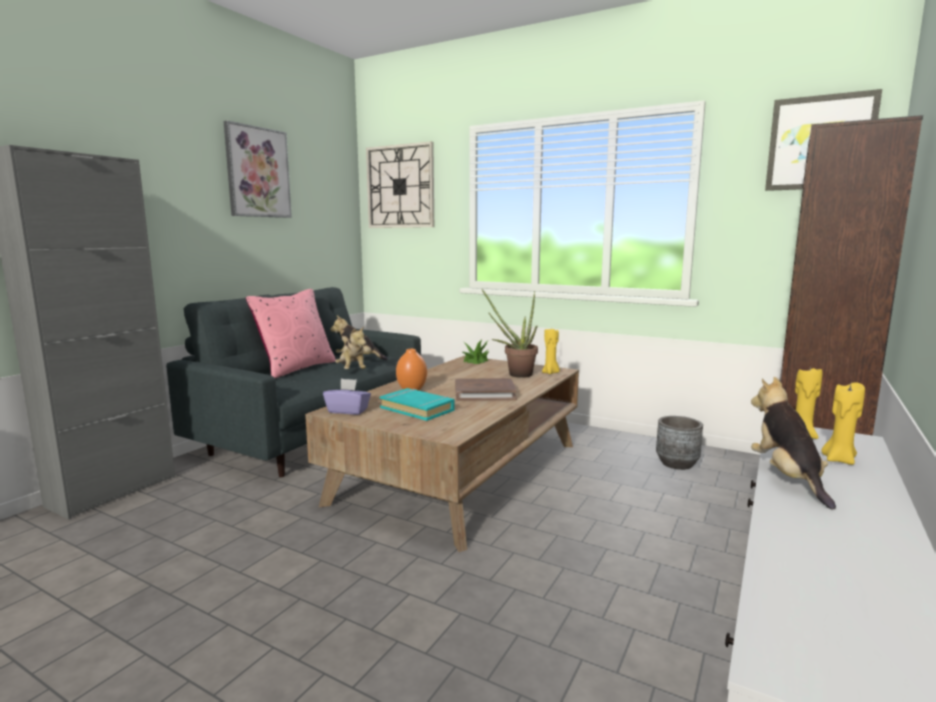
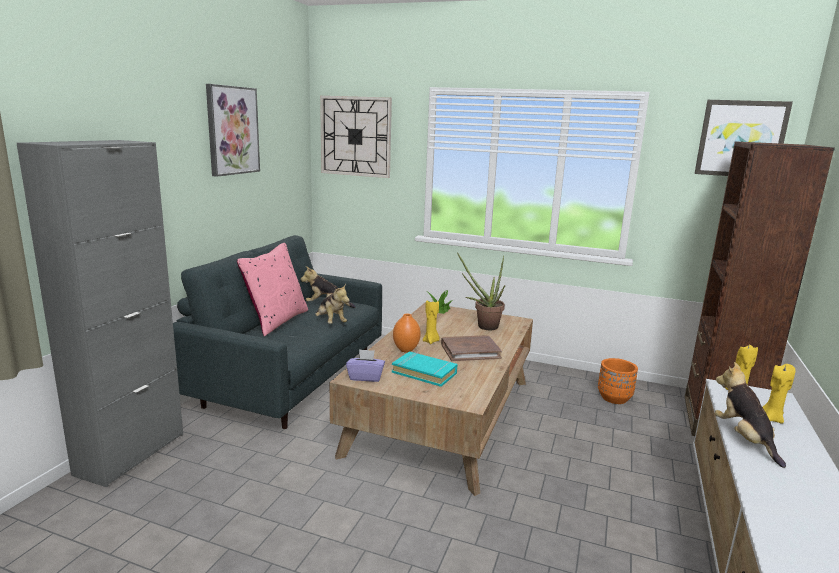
camera: 10 degrees left, 5 degrees up
(550, 373) = (512, 324): yellow candle -> yellow candle (431, 341)
(677, 464) = (614, 398): grey planter -> orange planter

